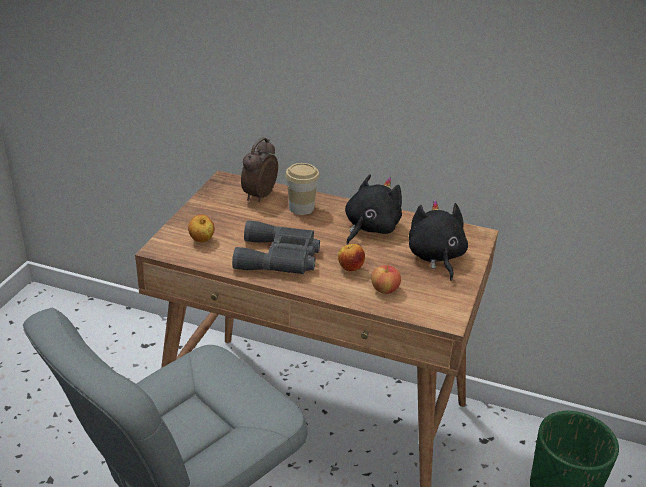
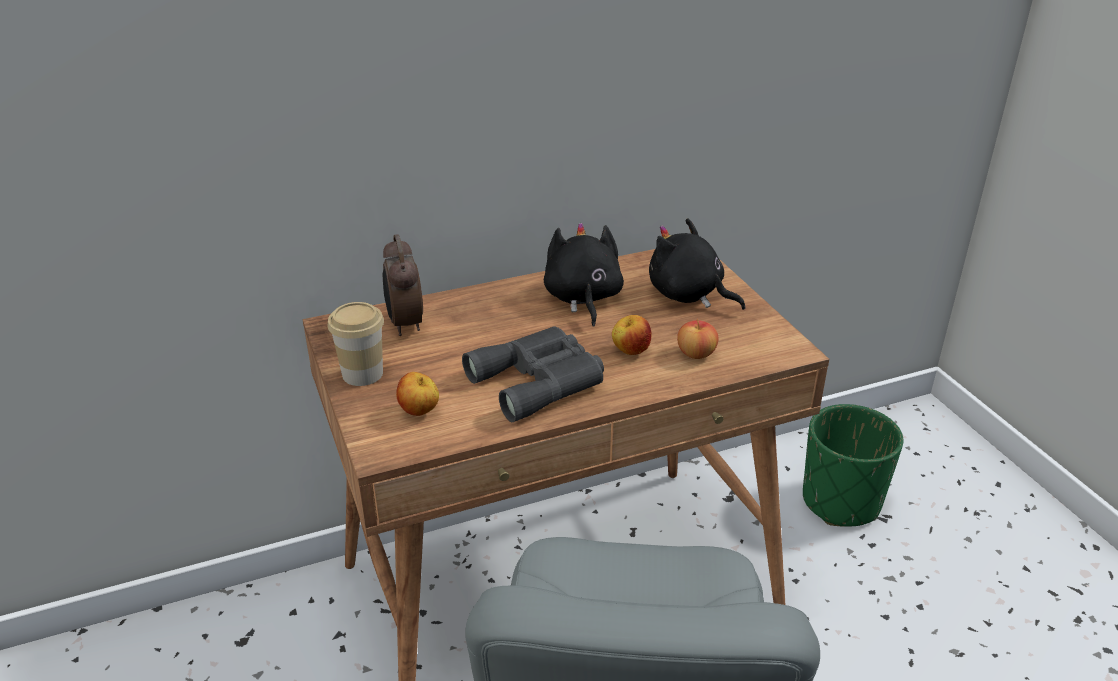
camera: 40 degrees left, 0 degrees up
(301, 208) = (476, 313): cup -> cup (362, 374)

